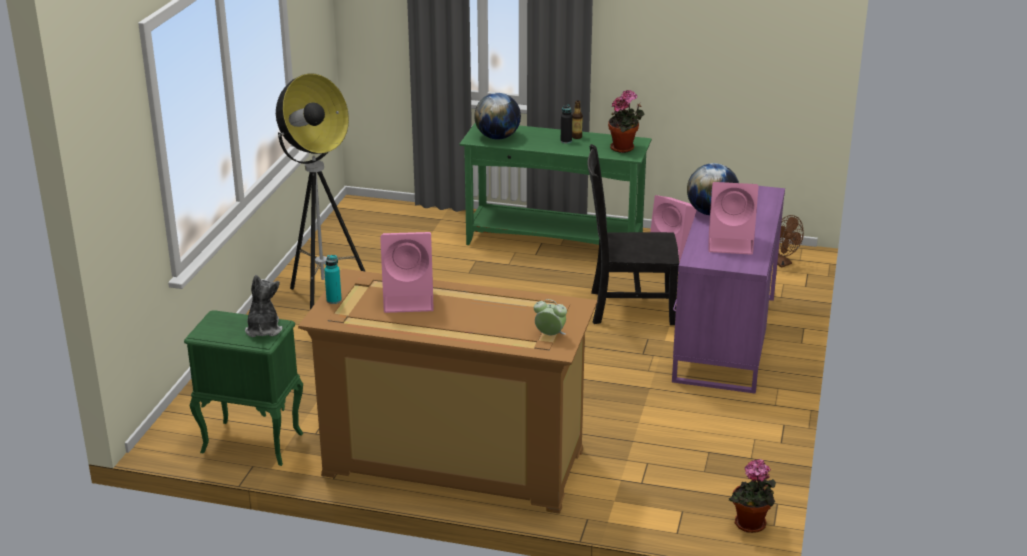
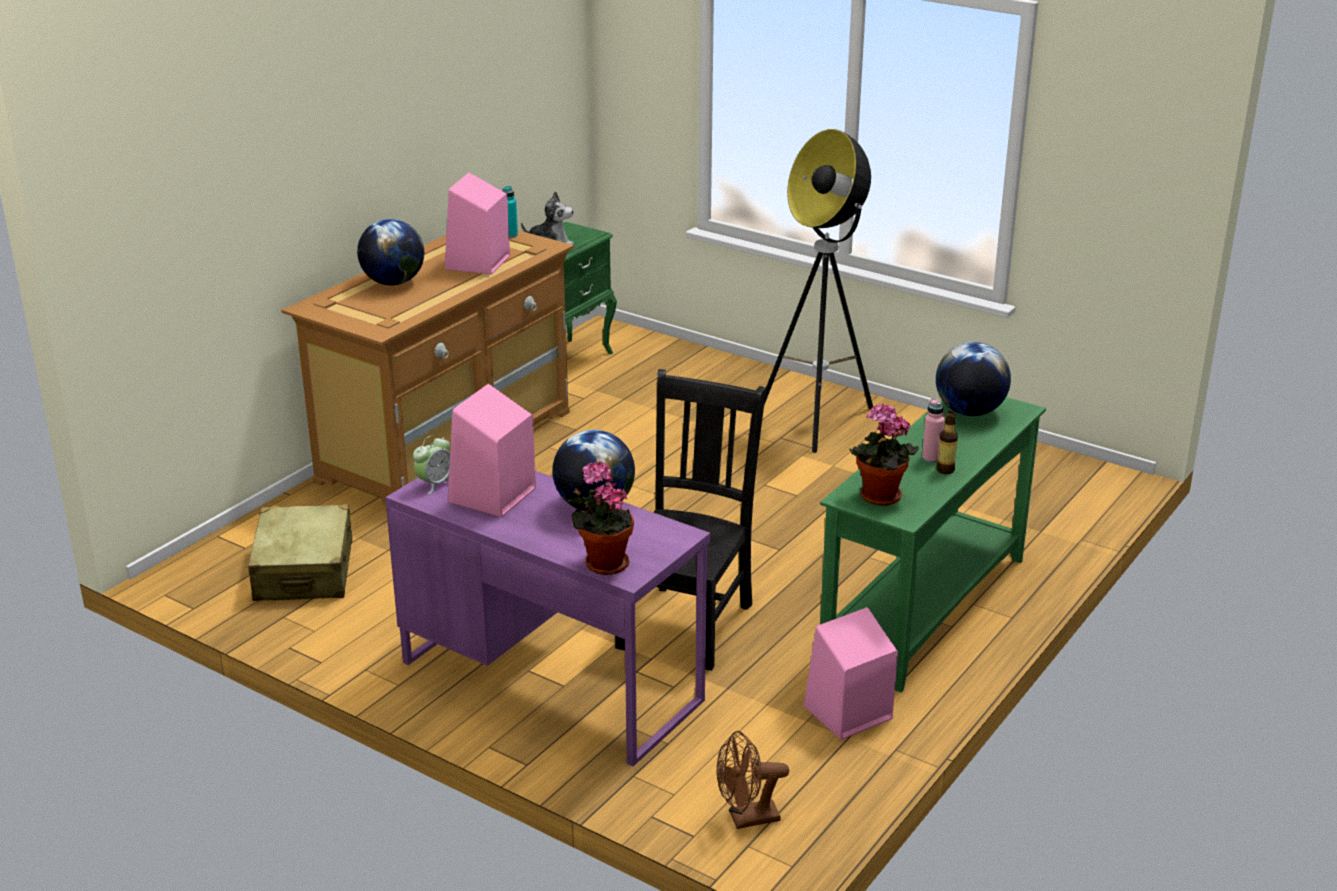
camera: 110 degrees right, 0 degrees up
(478, 326) = (393, 282): none -> globe
(550, 335) = (339, 309): alarm clock -> alarm clock (435, 484)
(566, 141) = (931, 458): black bottle -> pink bottle
(689, 469) = (304, 571): none -> beige suitcase
(750, 526) = (179, 580): potted plant -> potted plant (602, 563)

